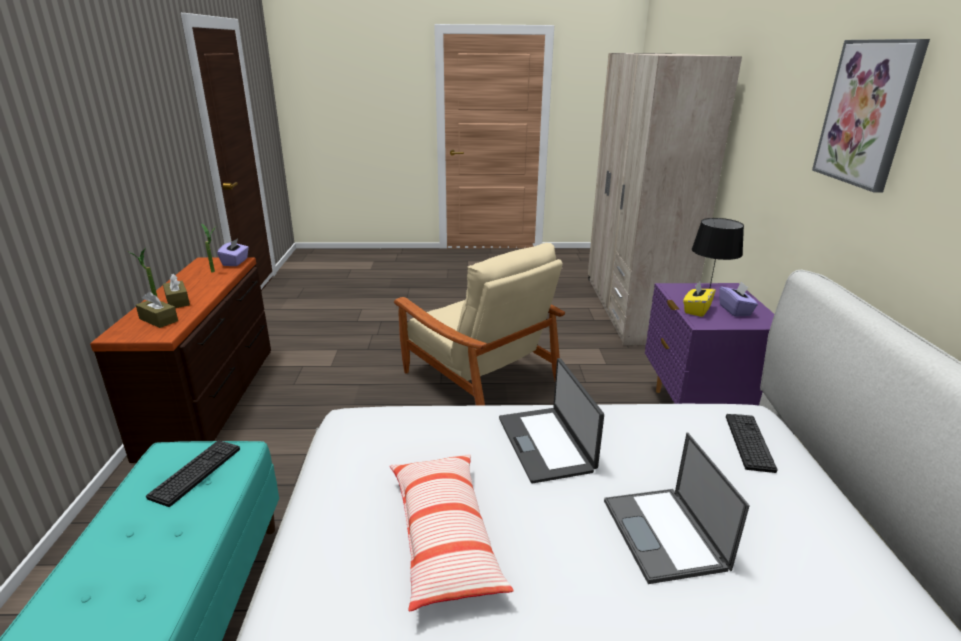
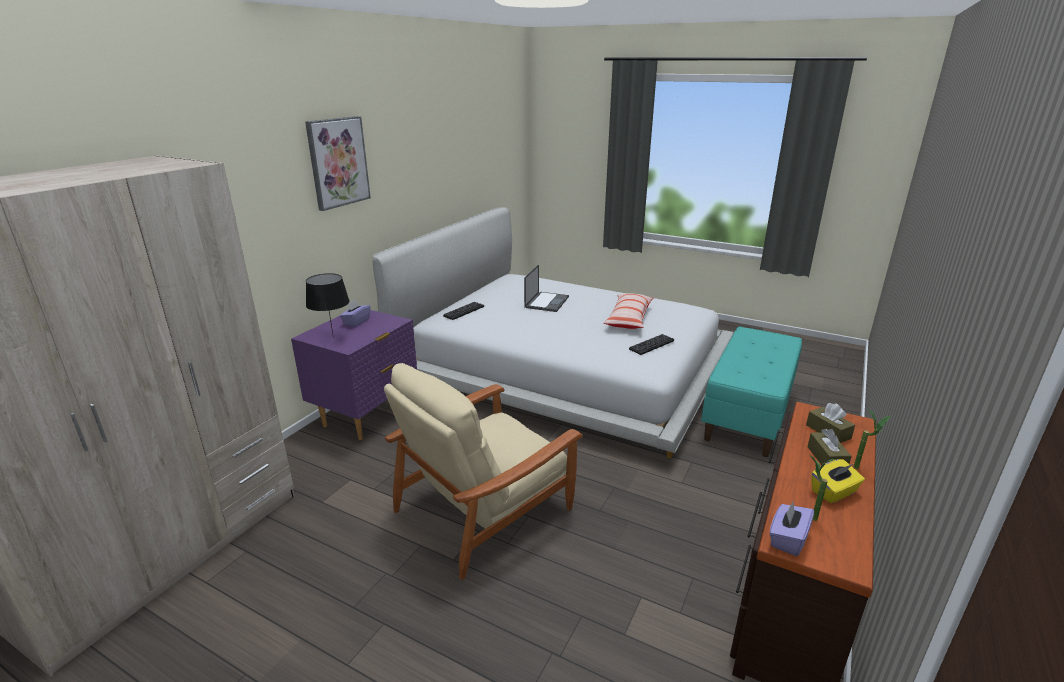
camera: 150 degrees left, 0 degrees up
(196, 472) = (747, 374): keyboard -> keyboard (651, 345)
(479, 377) = (485, 509): beige armchair -> beige armchair turned 120 degrees counterclockwise
(546, 443) = (556, 331): laptop -> none
(696, 310) = (378, 328): yellow tissue box -> yellow tissue box (834, 492)

